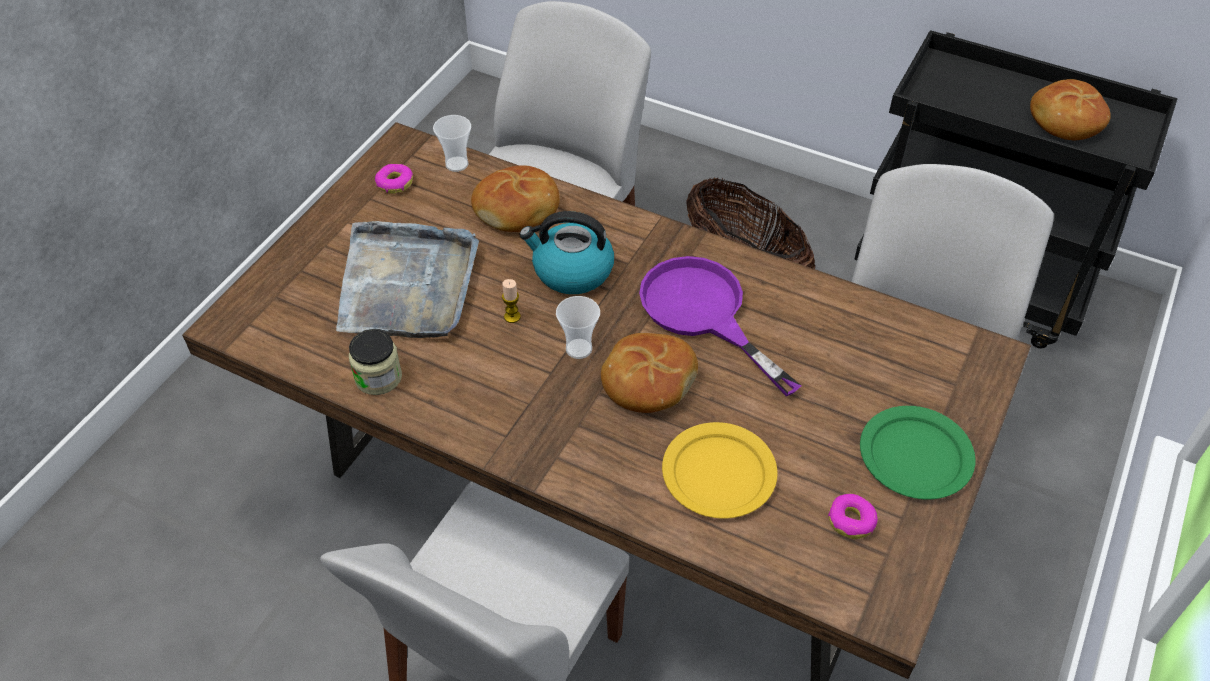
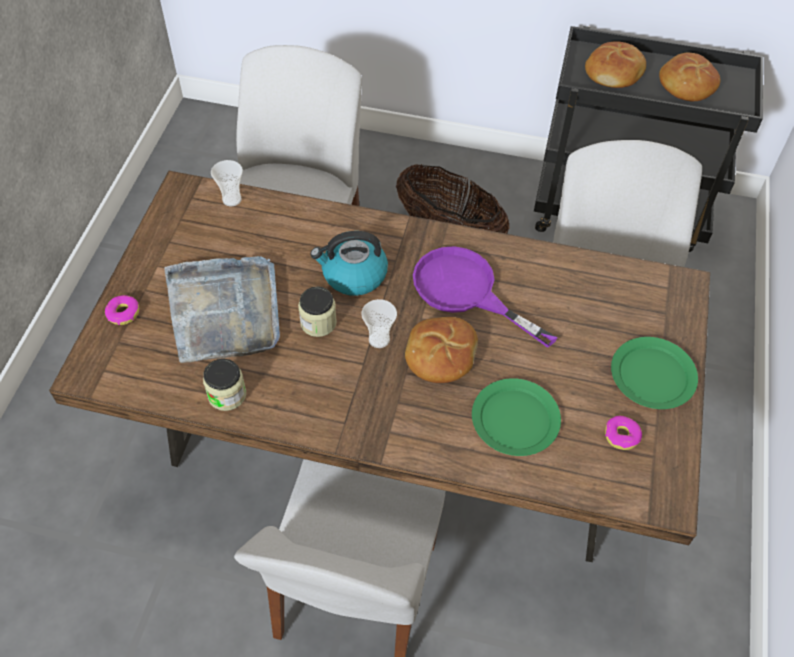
camera: 15 degrees left, 5 degrees up
(394, 183) = (185, 225): donut -> donut (123, 313)
(512, 317) = (318, 322): candle -> jar
(518, 209) = (294, 230): bread -> bread (614, 73)
(720, 473) = (516, 419): yellow plate -> green plate

